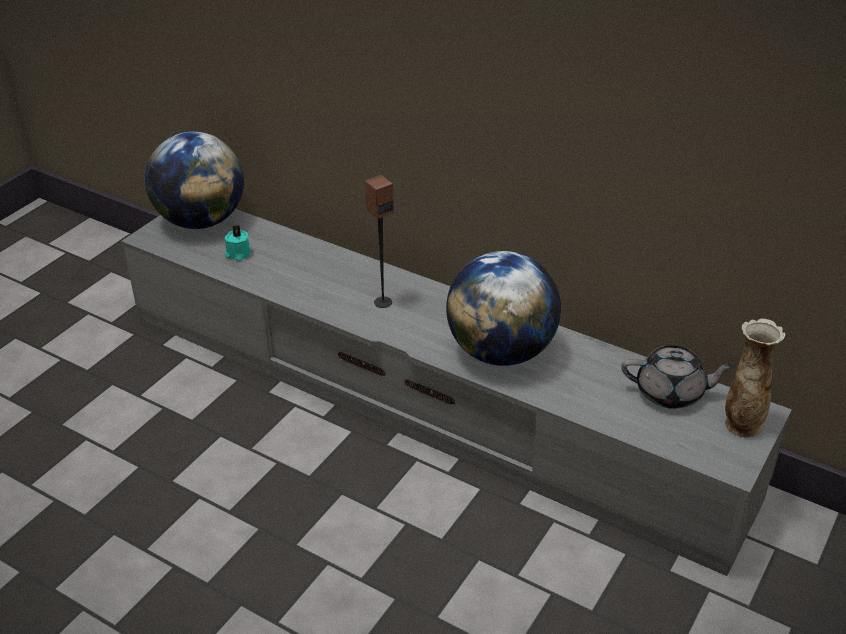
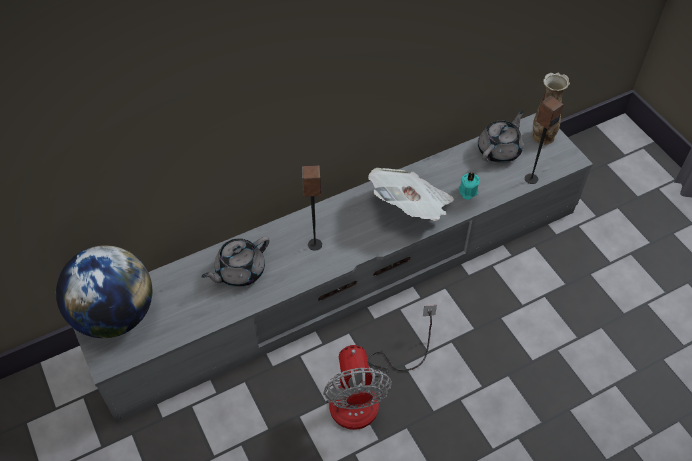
camera: 60 degrees left, 15 degrees up
(238, 254) = (184, 307): turquoise candle -> turquoise candle (467, 192)
(283, 477) = (367, 393): none -> fan
(306, 268) = (239, 271): none -> grey teapot
(501, 352) = (411, 207): globe -> newspaper
(653, 437) = (531, 178): none -> speaker

